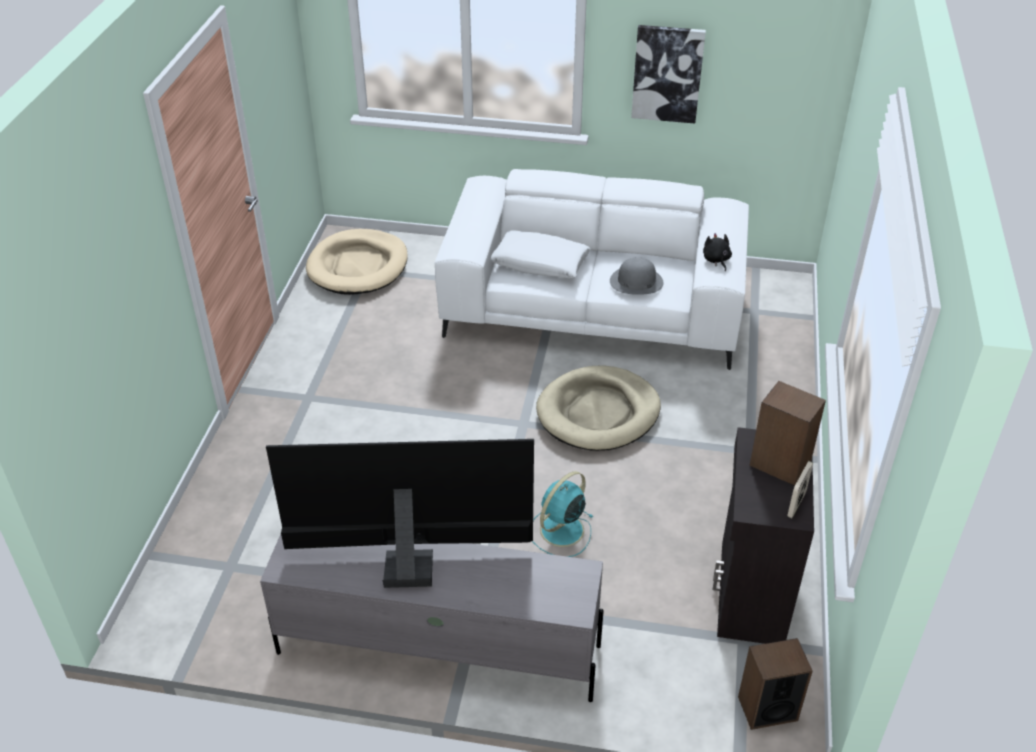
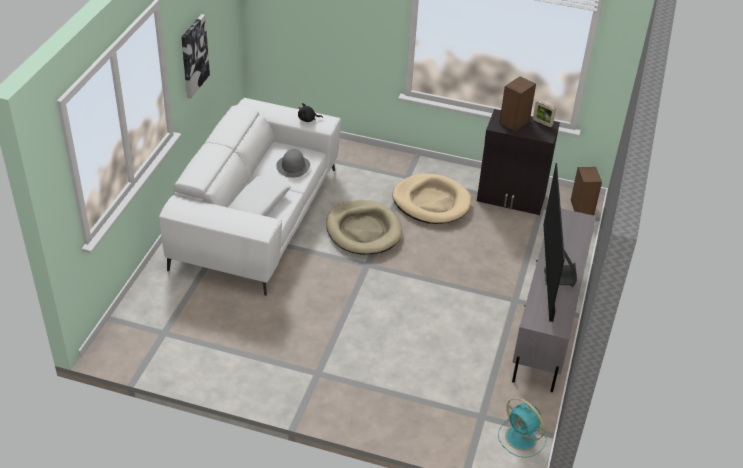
camera: 85 degrees left, 0 degrees up
(358, 266) = (156, 338): beige dog bed -> beige dog bed (431, 202)
(560, 531) = (463, 260): turquoise fan -> turquoise fan (522, 438)

